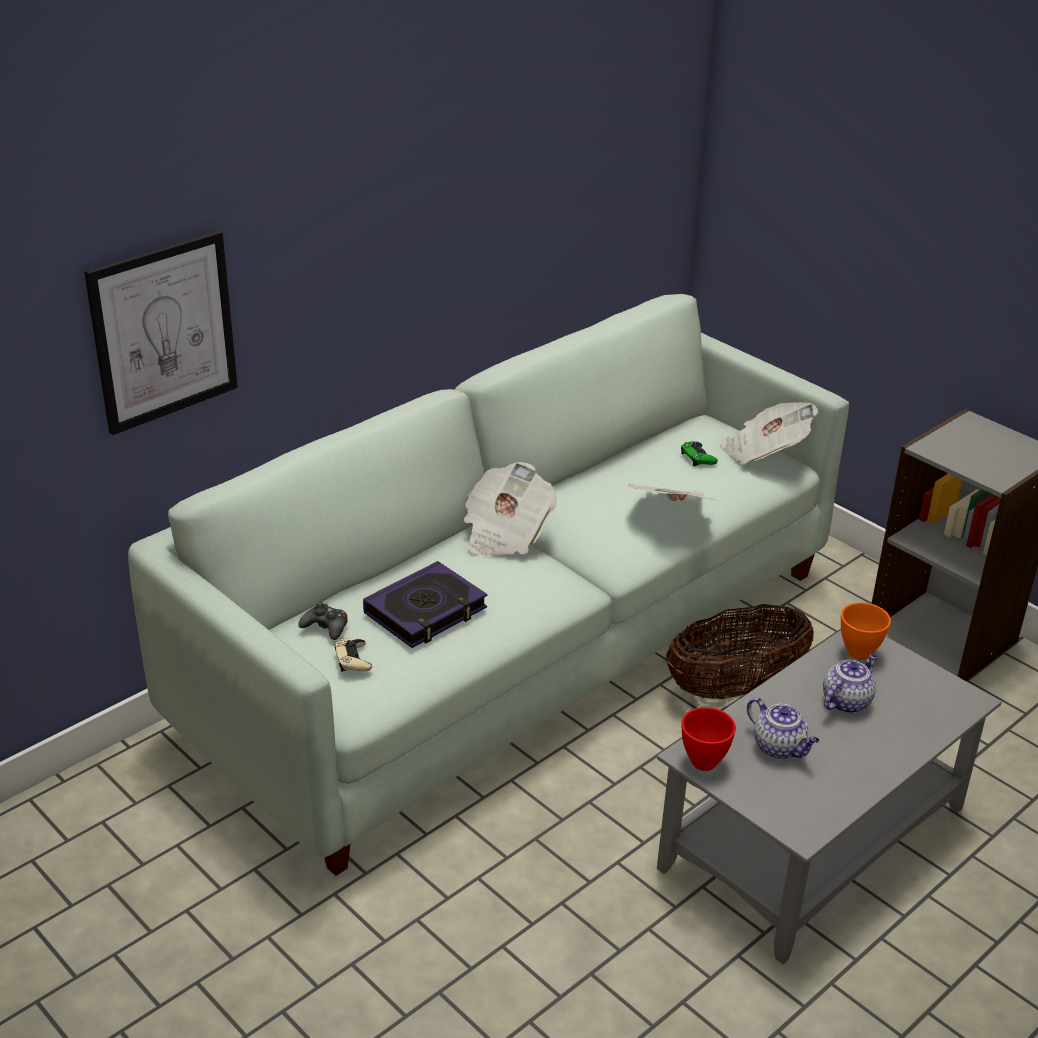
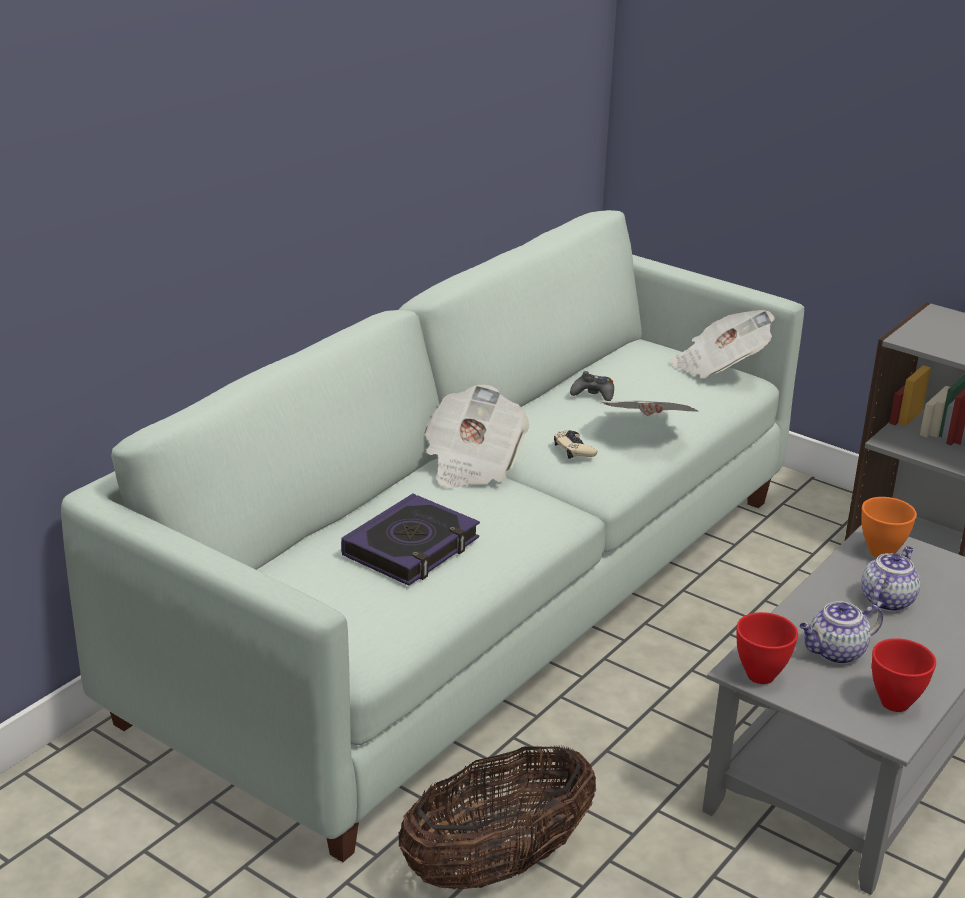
camera: 10 degrees left, 5 degrees down
(163, 331) = (96, 239): picture -> none
(326, 627) = (302, 573): black game controller -> black game controller (593, 394)
(353, 659) = (344, 604): beige game controller -> beige game controller (574, 449)
(698, 457) = (652, 377): green game controller -> none
(735, 687) = (725, 618): basket -> basket (497, 864)
(780, 747) = (835, 652): teapot -> teapot turned 120 degrees clockwise
(817, 802) = (896, 703): none -> red bowl

